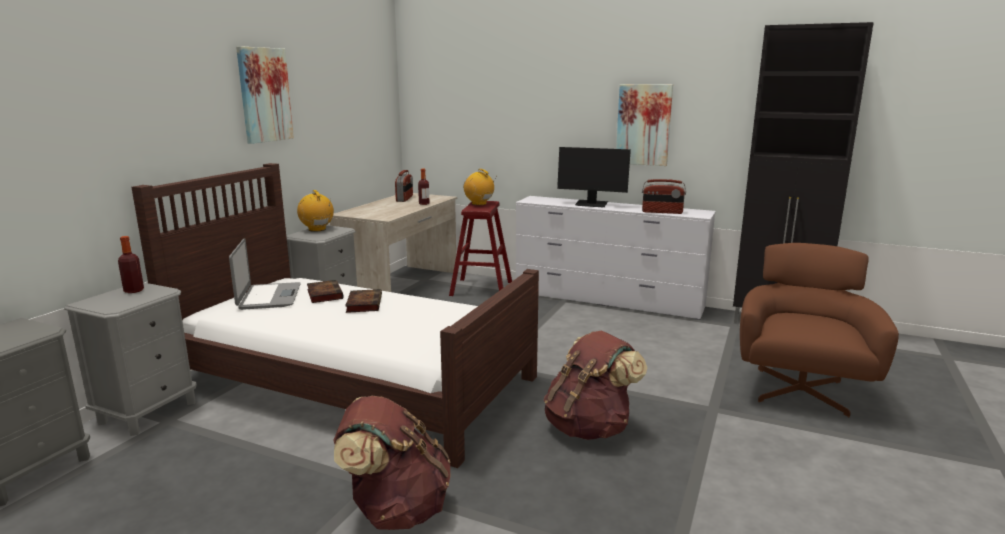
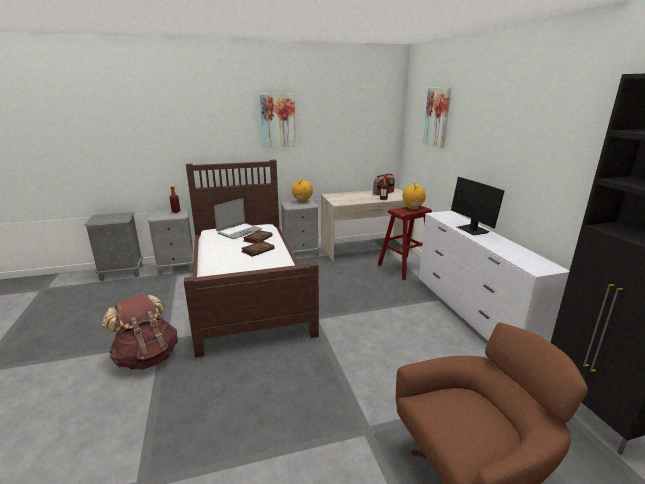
camera: 50 degrees right, 5 degrees up
(589, 427) = (279, 382): brown backpack -> none
(643, 124) = (529, 169): picture -> picture (437, 117)
(662, 212) = (509, 255): radio -> none

